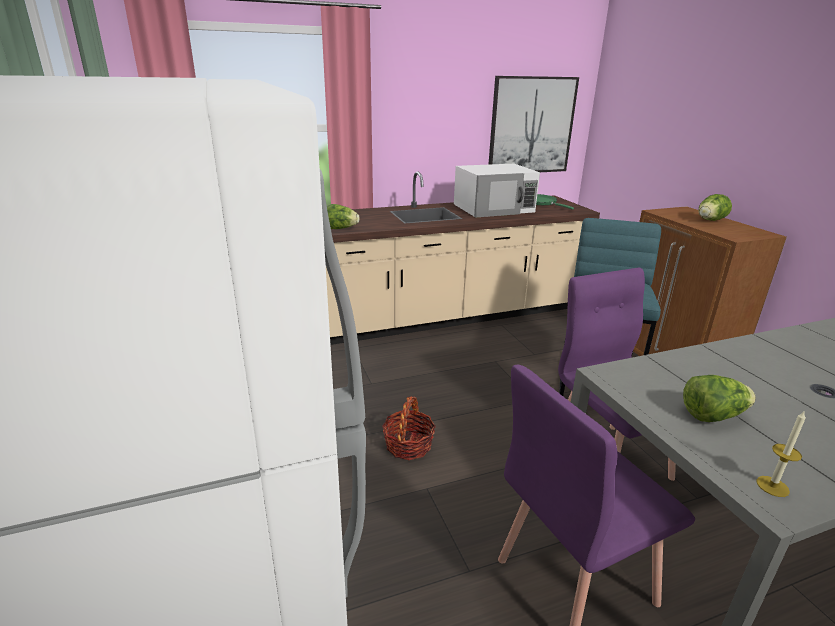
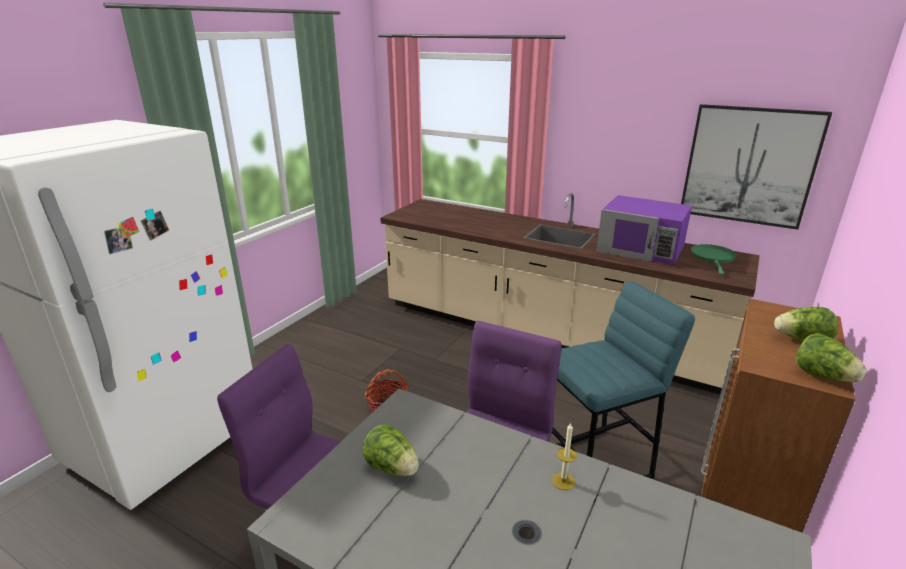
camera: 50 degrees right, 0 degrees up
(340, 228) = (468, 228): lettuce -> lettuce (823, 376)
(494, 208) = (641, 248): white microwave -> purple microwave
(772, 486) = (310, 515): candle -> candle (563, 481)

